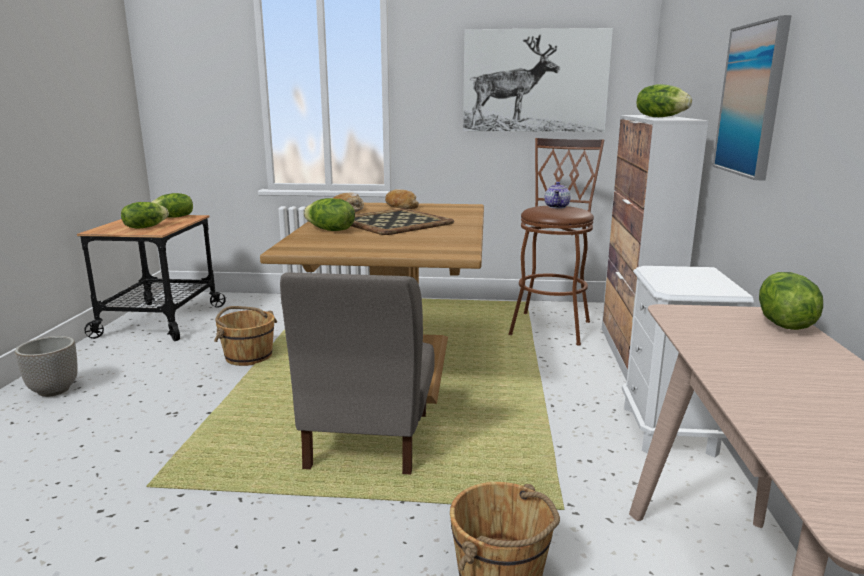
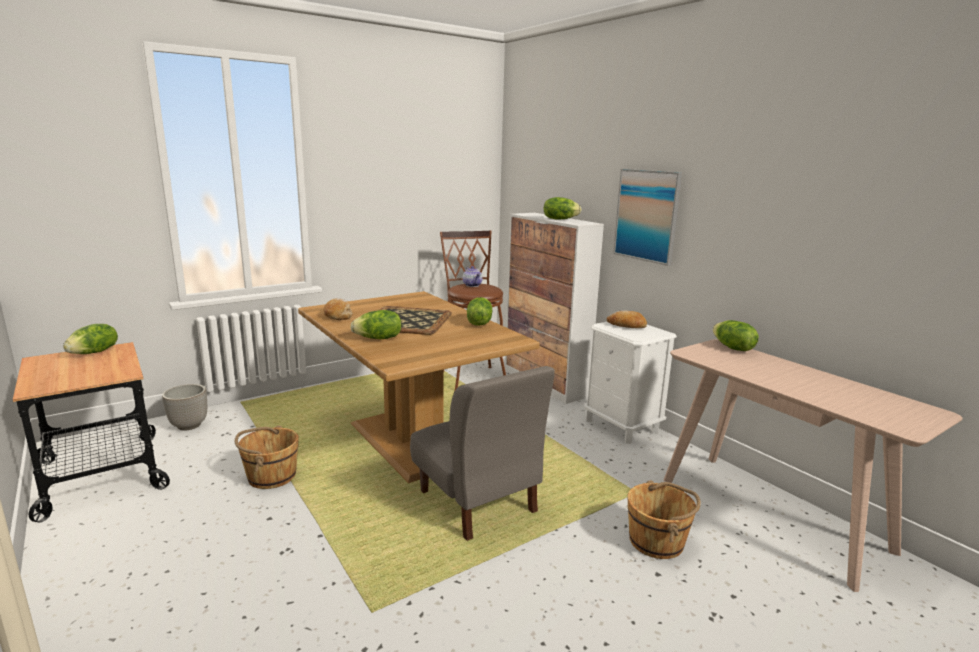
camera: 40 degrees left, 0 degrees up
(54, 390) = (102, 588): planter -> planter (189, 425)
(145, 227) = (91, 372): lettuce -> lettuce (478, 323)
(400, 207) = (370, 304): bread -> bread (626, 326)
(535, 81) = (425, 184): picture -> none

